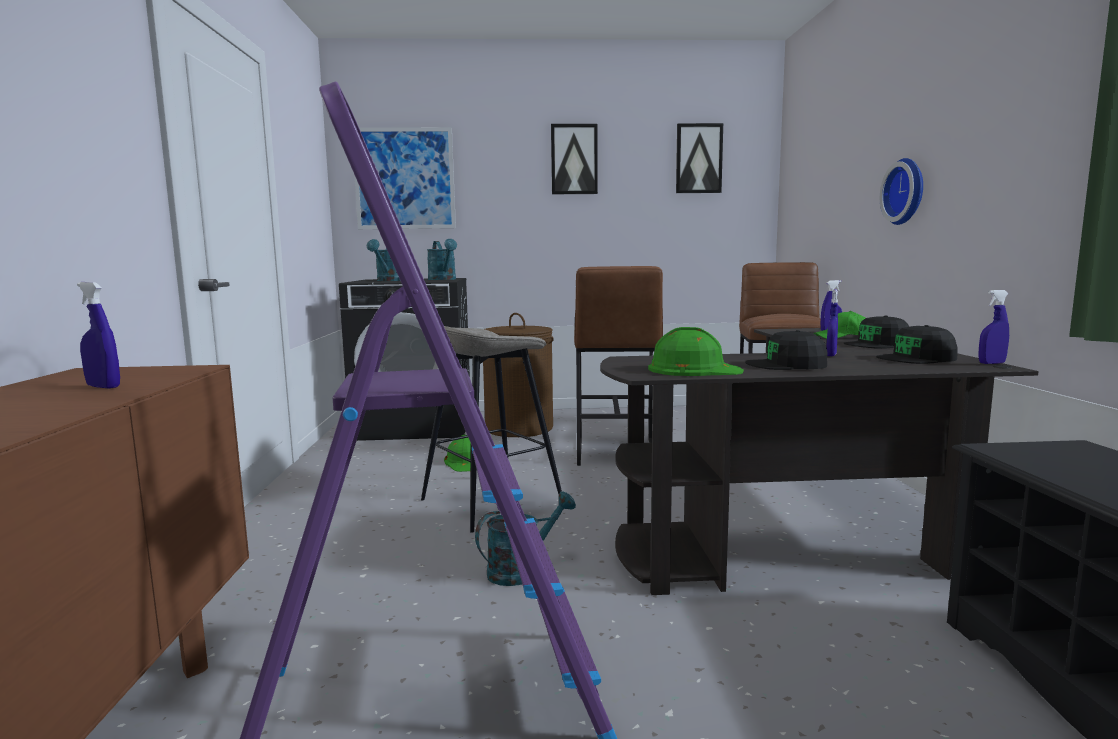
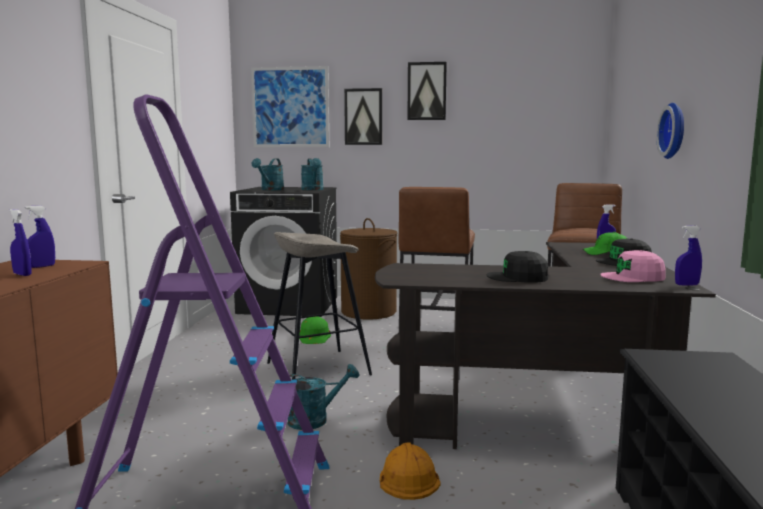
camera: 10 degrees right, 0 degrees up
(687, 638) = (407, 477): none -> orange hard hat
(693, 369) = (440, 278): green hard hat -> none
(698, 158) = (534, 90): picture -> picture (363, 117)
(831, 355) = (568, 270): blue spray bottle -> blue spray bottle (42, 266)
(917, 358) = (633, 277): black cap -> pink cap

